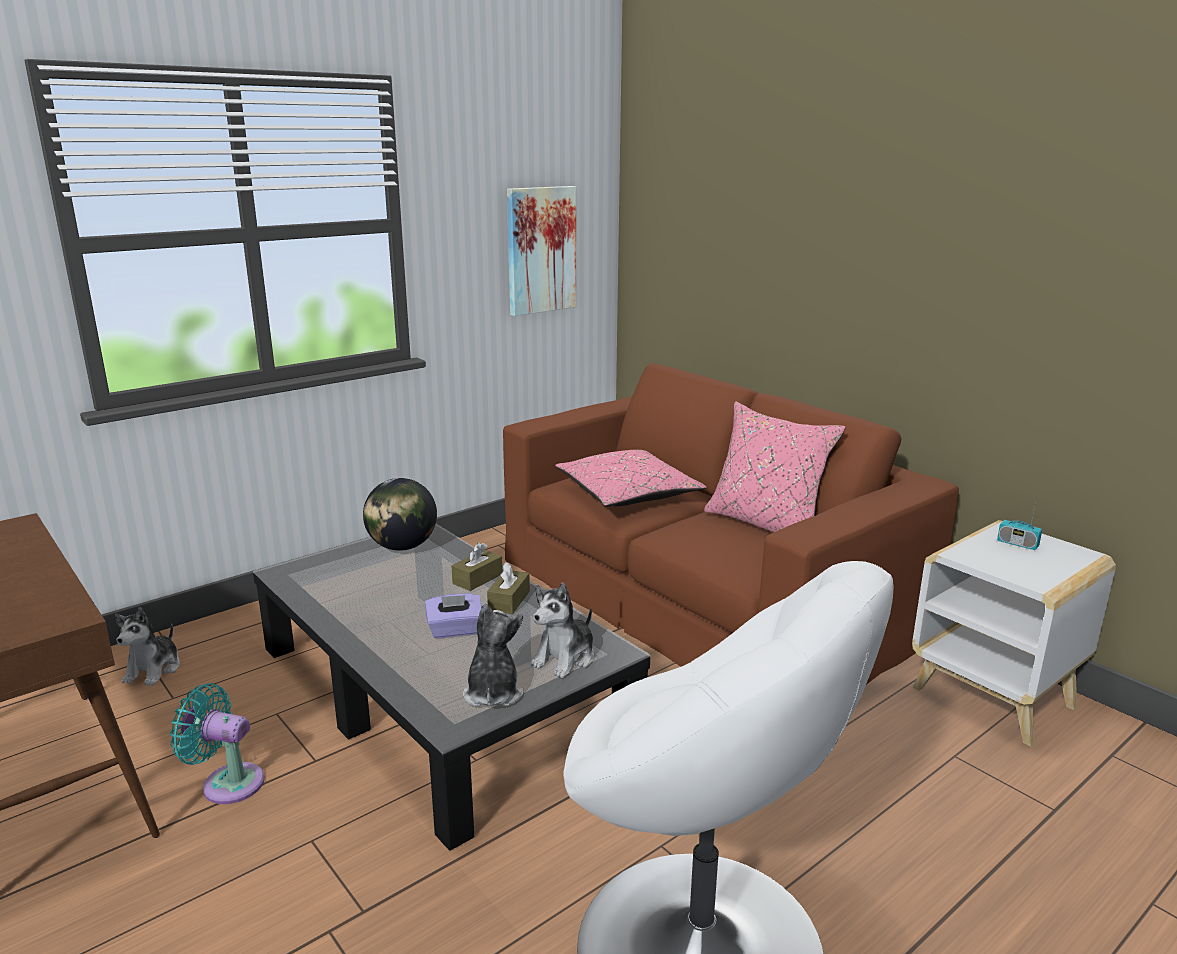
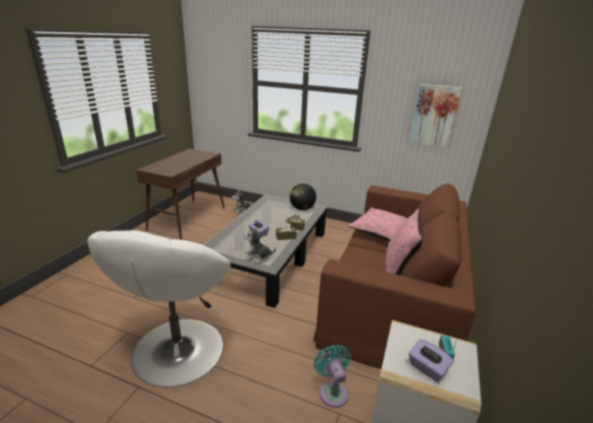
camera: 60 degrees right, 5 degrees up
(227, 782) = (205, 239): turquoise fan -> turquoise fan (332, 391)
(493, 692) = (228, 250): plush toy -> none
(1046, 564) = (427, 368): none -> purple tissue box

